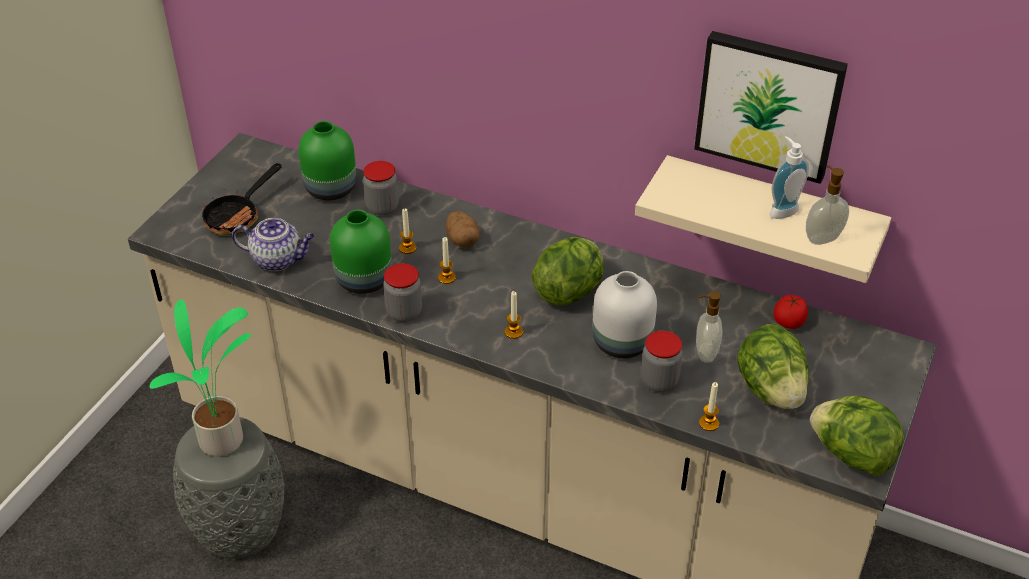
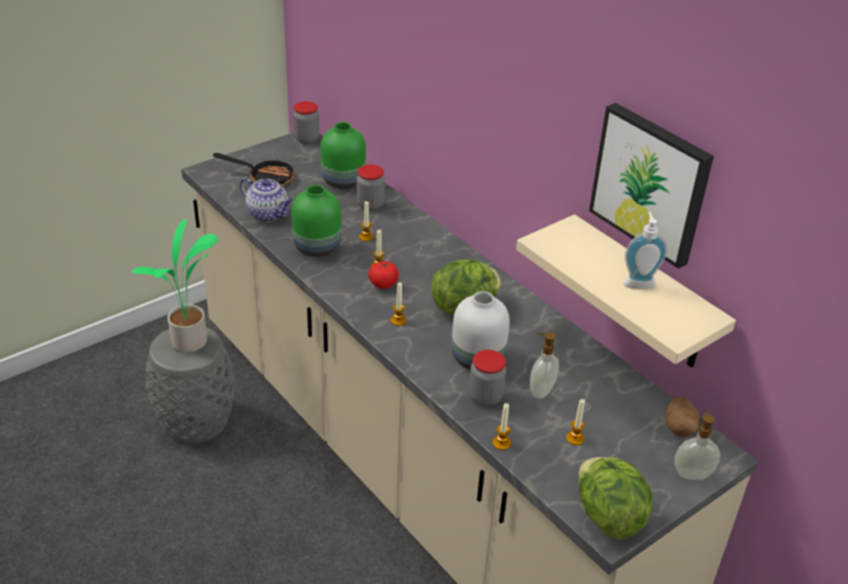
camera: 25 degrees right, 5 degrees down
(238, 216) = (265, 178): frying pan -> frying pan turned 135 degrees counterclockwise
(404, 312) = (328, 279): jar -> jar (307, 139)
(462, 240) = (411, 245): potato -> potato (679, 427)
(770, 389) = (575, 438): lettuce -> candle
(788, 322) = (632, 394): tomato -> tomato (383, 284)
(822, 237) = (657, 314): soap dispenser -> soap dispenser (692, 473)

